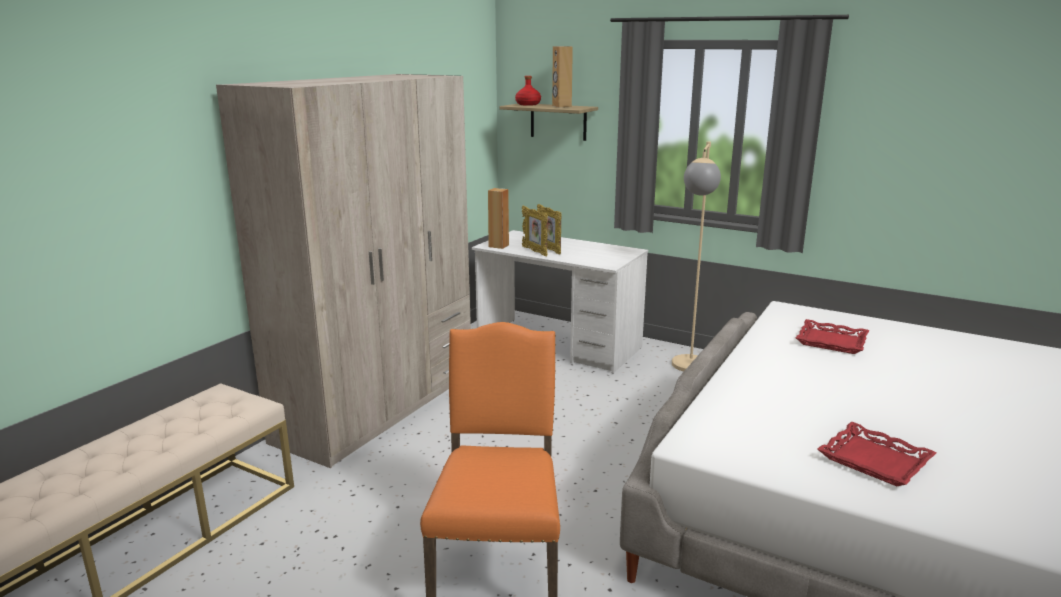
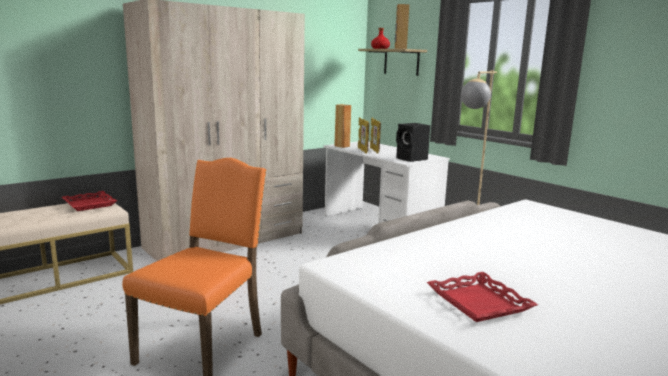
camera: 20 degrees right, 5 degrees down
(610, 259) = (412, 159): none -> black speaker
(831, 341) = (544, 227): red tray -> red tray (90, 204)

